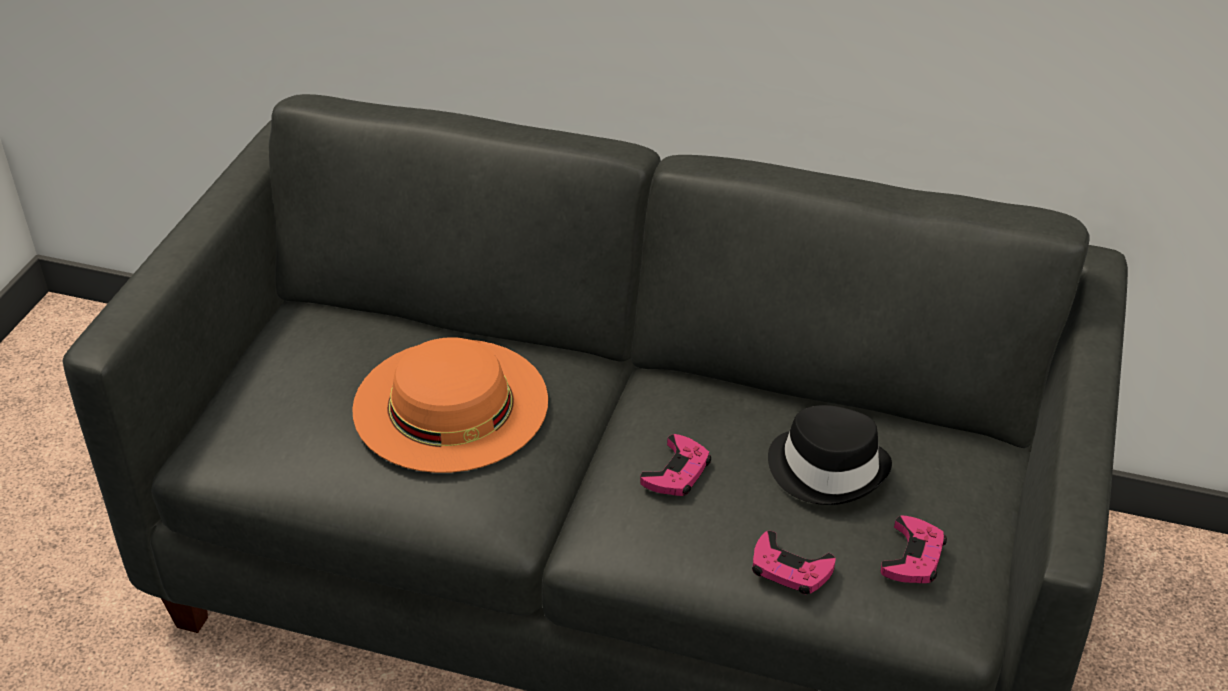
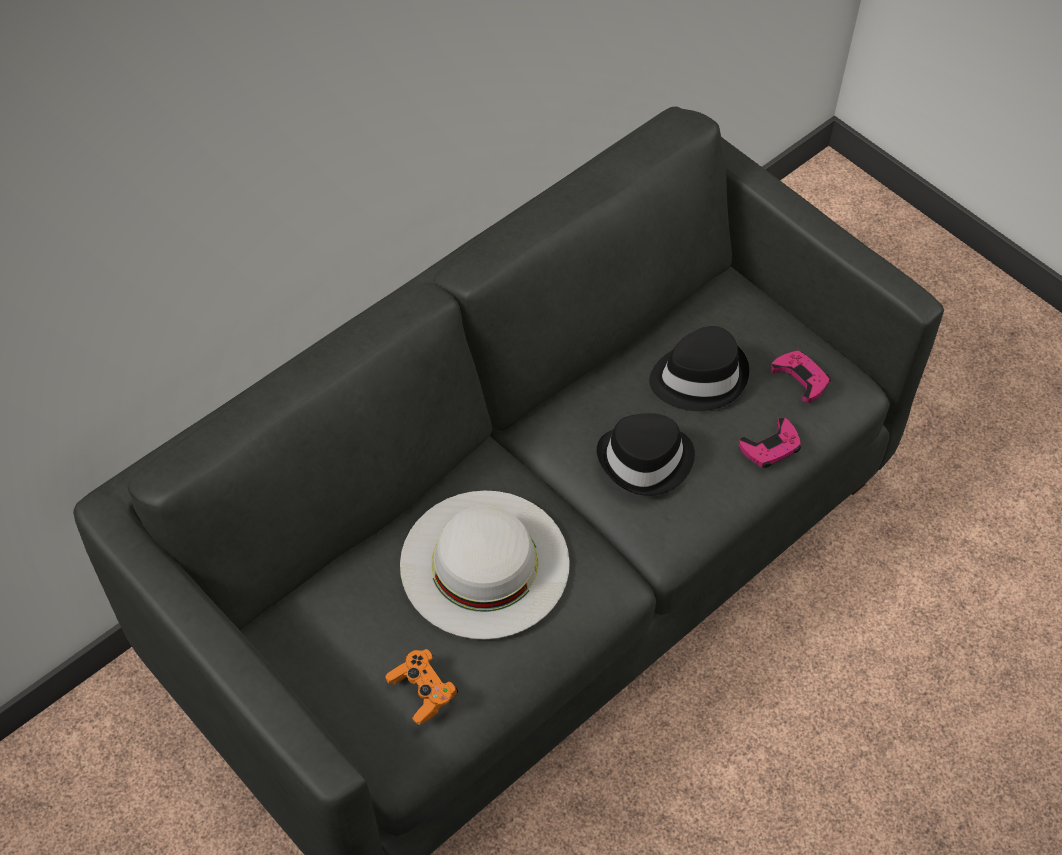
camera: 60 degrees left, 15 degrees up
(281, 427) = (423, 691): none -> orange game controller
(451, 404) = (485, 563): orange hat -> white hat
(677, 472) = (646, 461): pink game controller -> black hat

